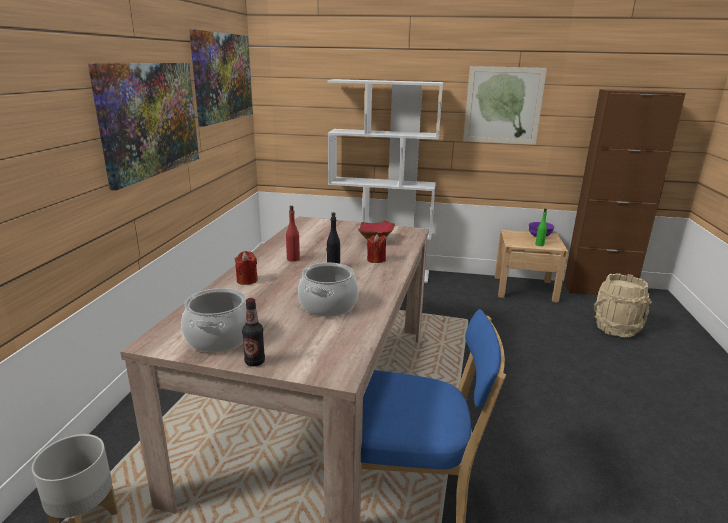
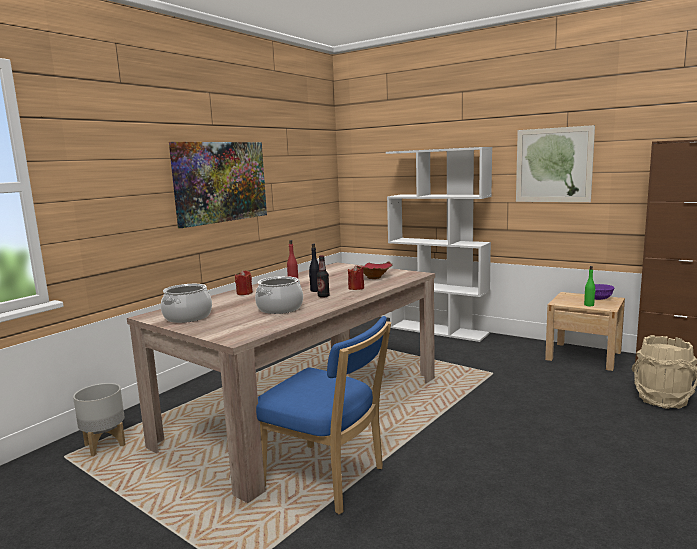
camera: 25 degrees right, 10 degrees down
(223, 77) = (301, 154): picture -> none
(255, 362) = (193, 329): bottle -> bottle (323, 296)

